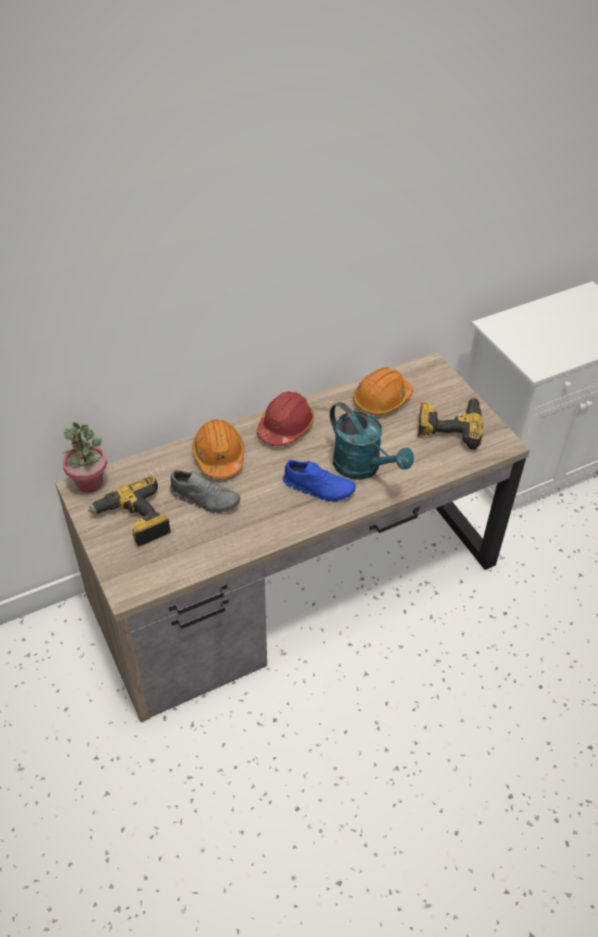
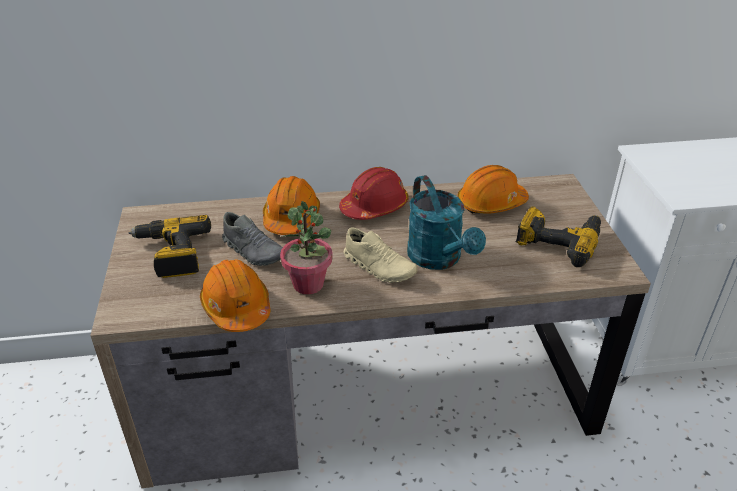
camera: 20 degrees right, 10 degrees down
(90, 483) = (153, 214): potted plant -> potted plant (308, 284)
(221, 556) = (236, 307): none -> orange hard hat
(318, 488) = (379, 267): blue shoe -> beige shoe

